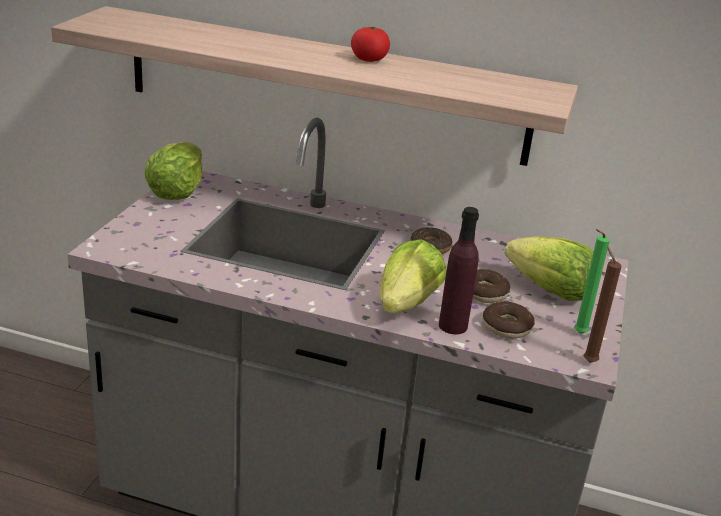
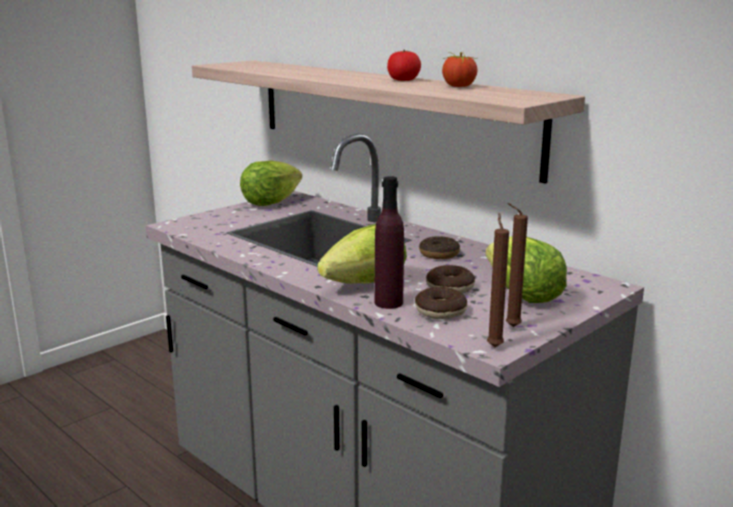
camera: 30 degrees right, 10 degrees down
(444, 72) = (458, 86): none -> tomato
(578, 334) = (510, 327): green candle -> brown candle

